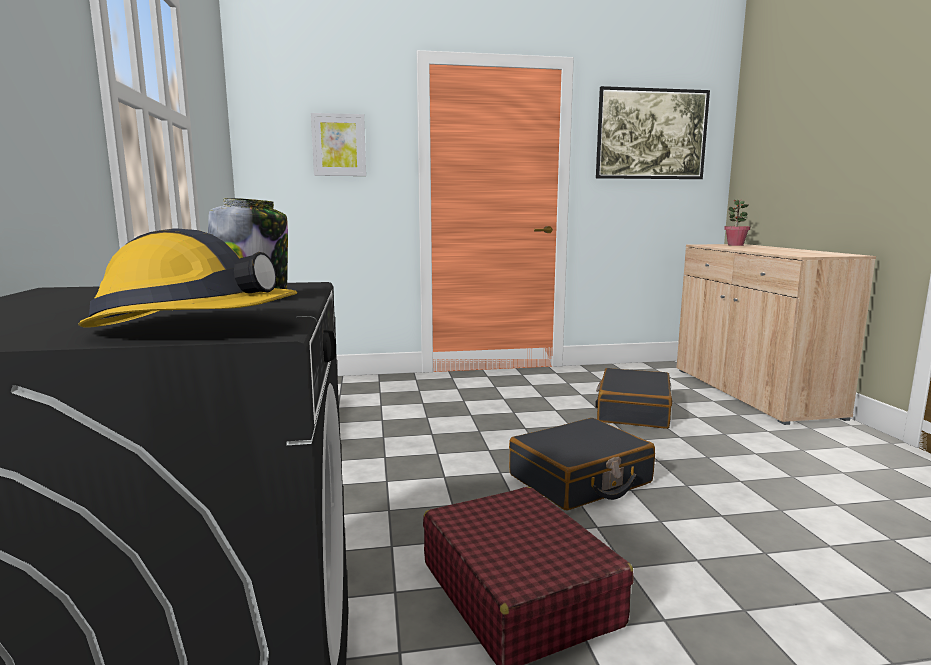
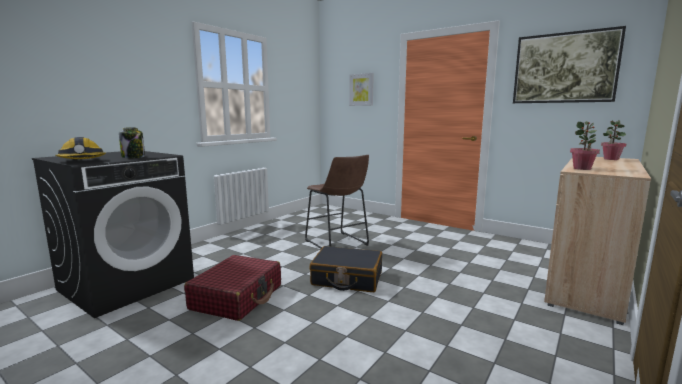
camera: 45 degrees right, 0 degrees up
(444, 436) = (338, 244): none -> brown stool
(633, 411) = (458, 264): black suitcase -> none
(793, 253) = (582, 168): none -> potted plant

